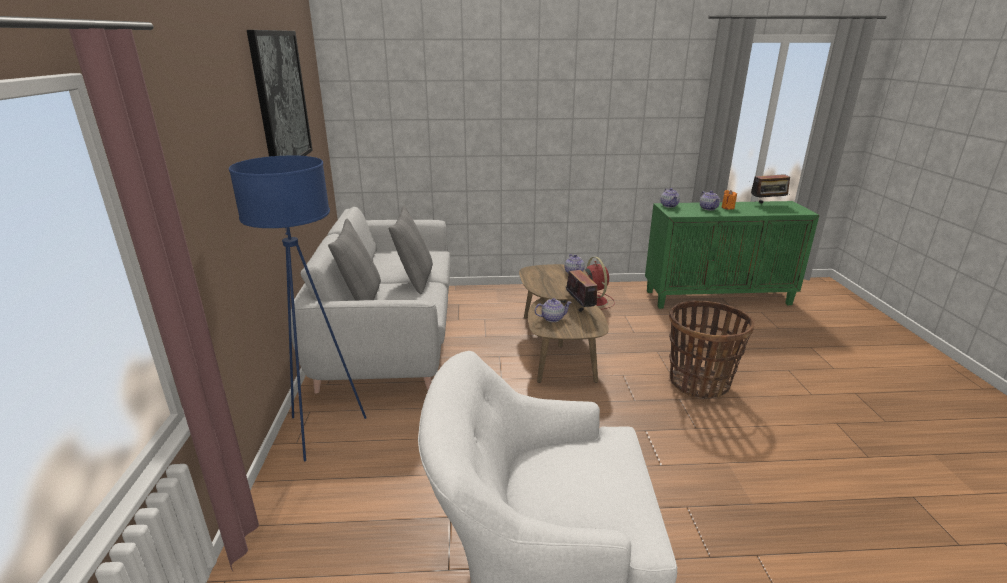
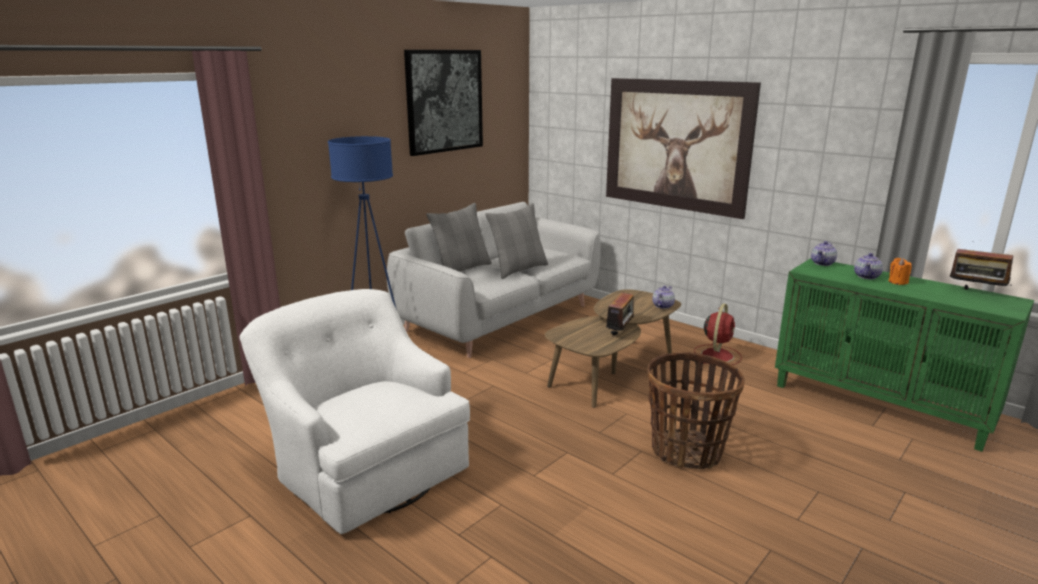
camera: 45 degrees right, 5 degrees down
(513, 125) = (676, 145): none -> picture
(552, 318) = (580, 330): teapot -> none

